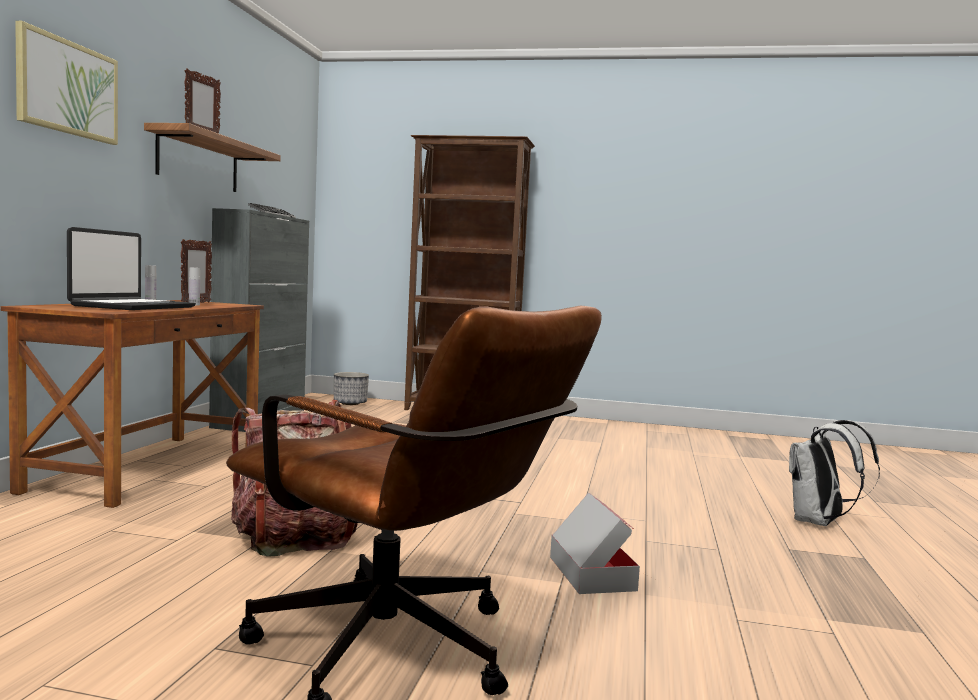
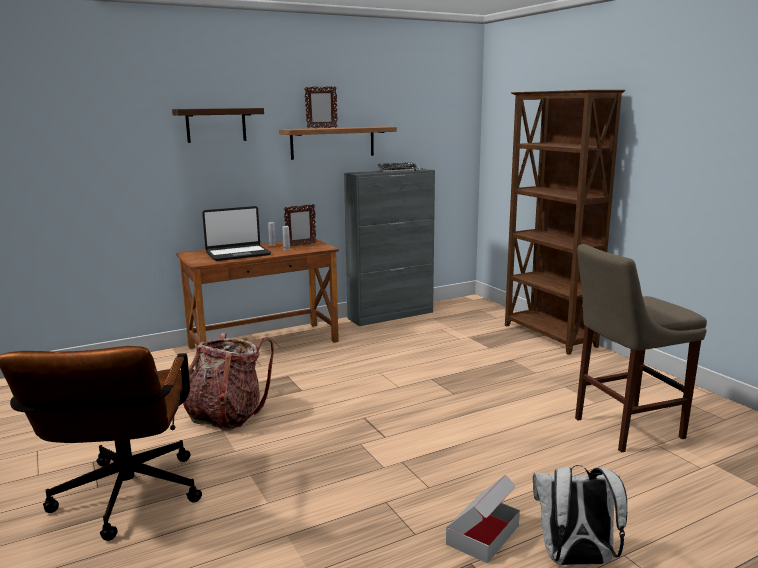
camera: 50 degrees right, 10 degrees up
(67, 88) = (216, 125): picture -> shelf
(350, 403) = (479, 310): planter -> none
(591, 573) = (295, 506): cardboard box -> cardboard box (483, 534)
(655, 451) = (623, 428): none -> beige stool

